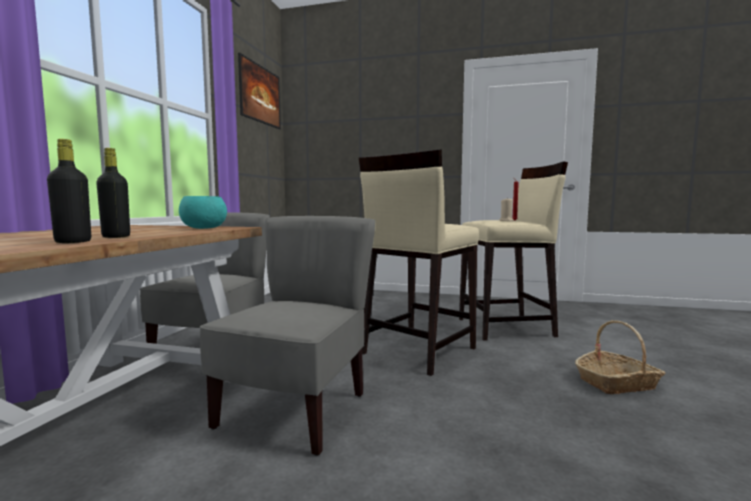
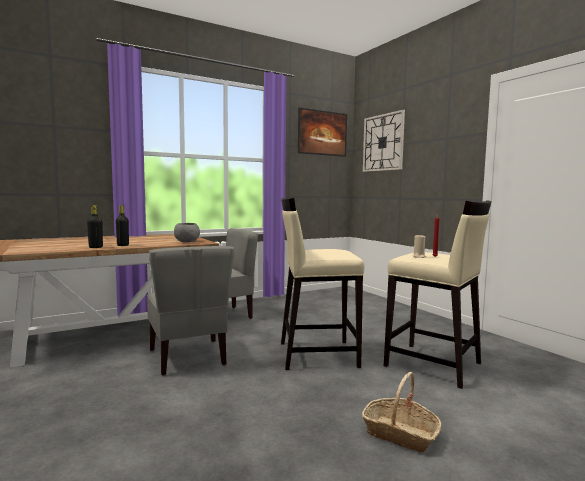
camera: 45 degrees right, 0 degrees up
(203, 228) = (186, 242): turquoise bowl -> grey bowl
(295, 411) = (188, 357): grey chair -> grey chair turned 90 degrees clockwise
(333, 116) = (383, 142): none -> wall clock

